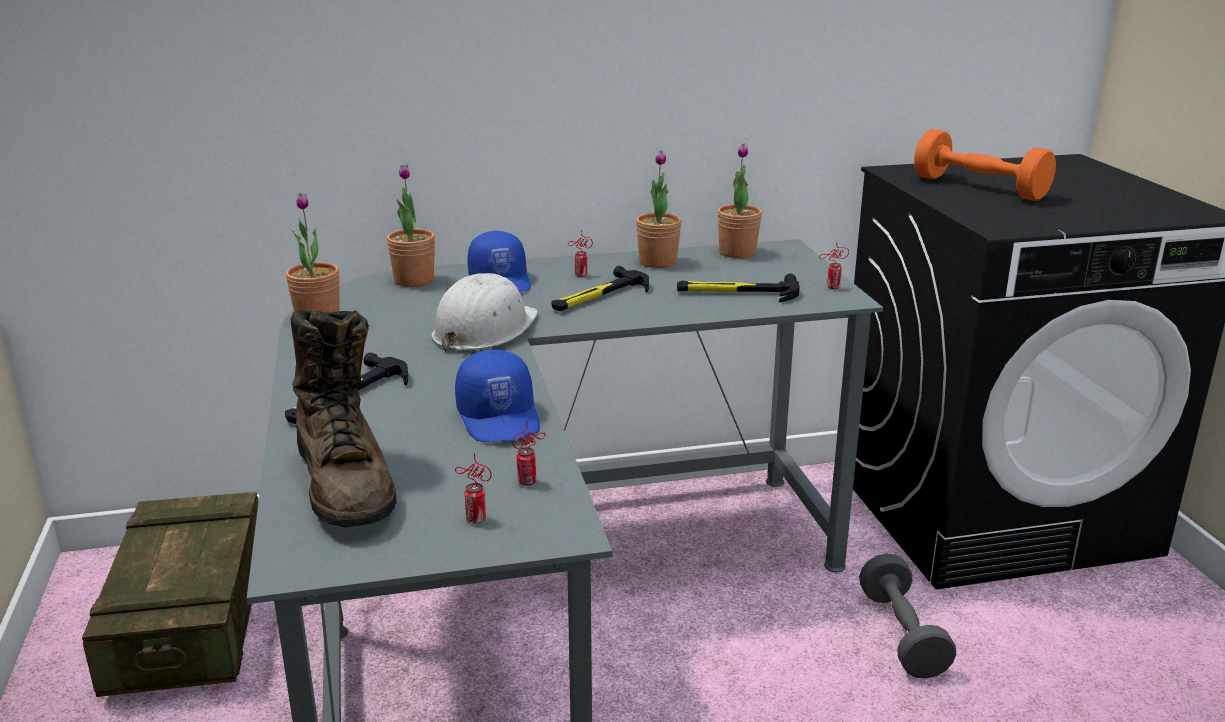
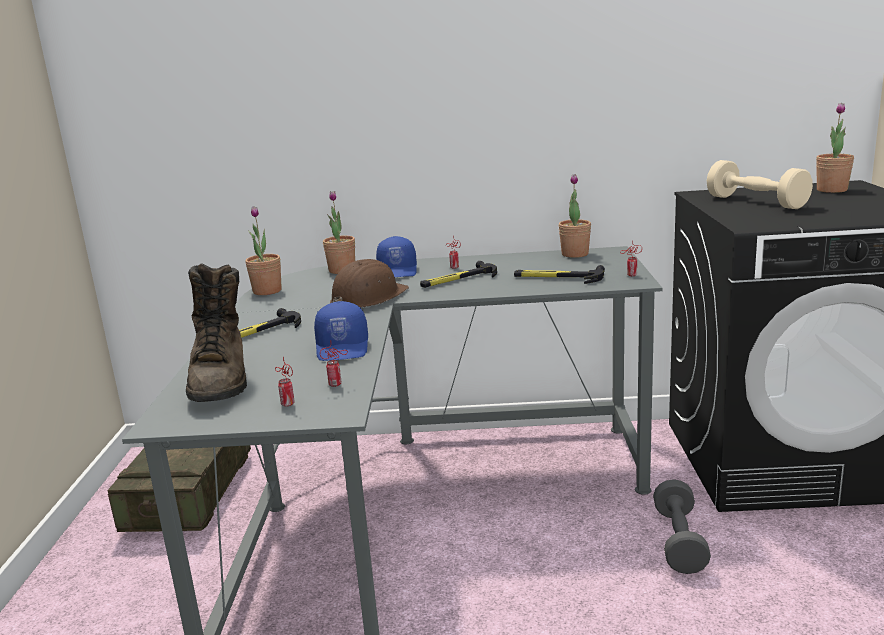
camera: 15 degrees right, 5 degrees down
(484, 329) = (368, 298): white hard hat -> brown hard hat
(658, 262) = (513, 260): potted plant -> potted plant (832, 190)
(979, 188) = (756, 202): orange dumbbell -> beige dumbbell

